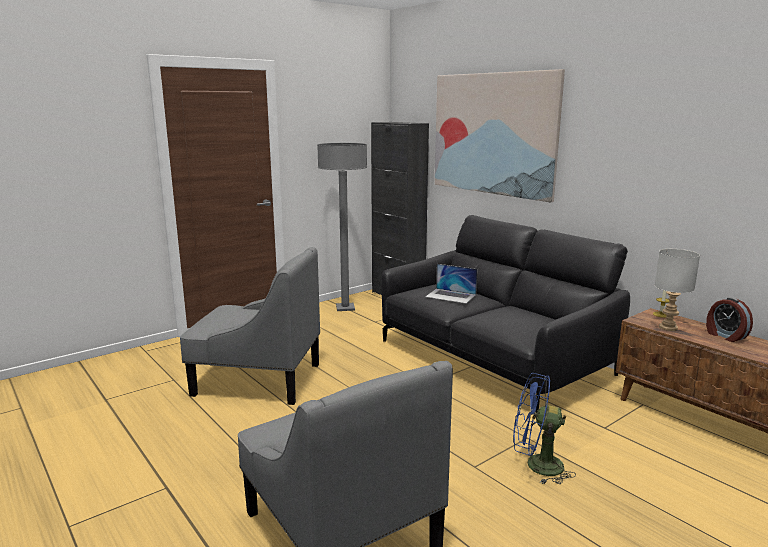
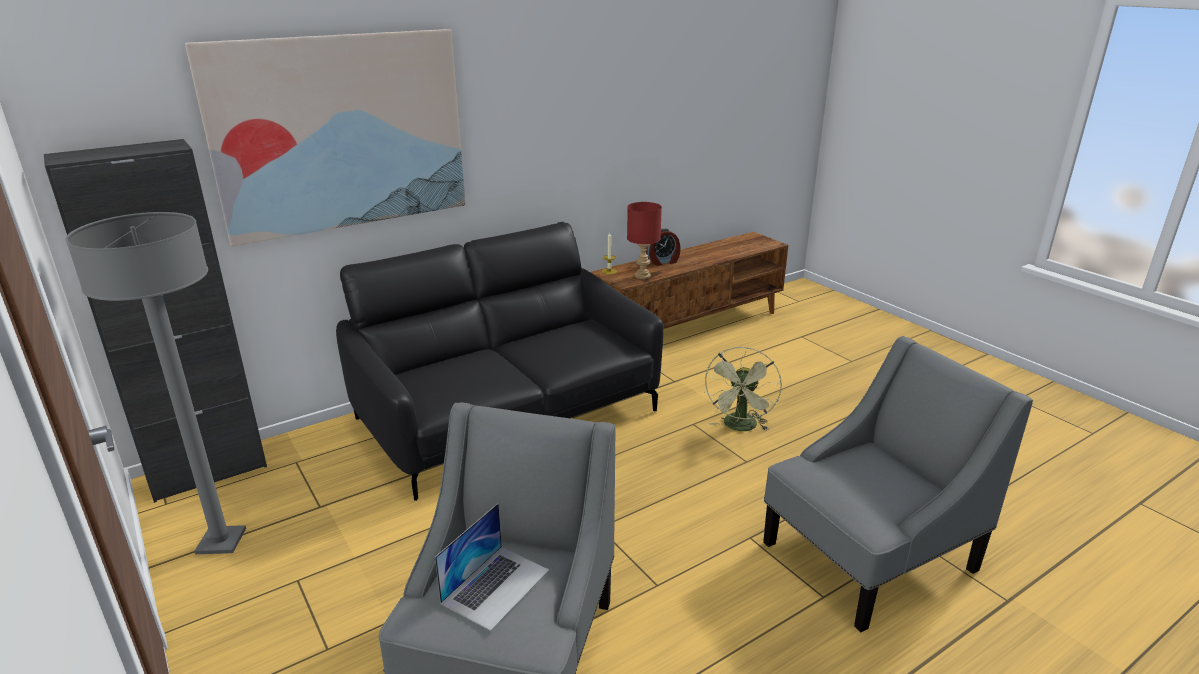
camera: 85 degrees left, 10 degrees up
(451, 296) = (472, 372): laptop -> laptop (496, 586)
(536, 465) = (740, 427): blue fan -> green fan
(668, 328) = (643, 276): grey table lamp -> red table lamp

